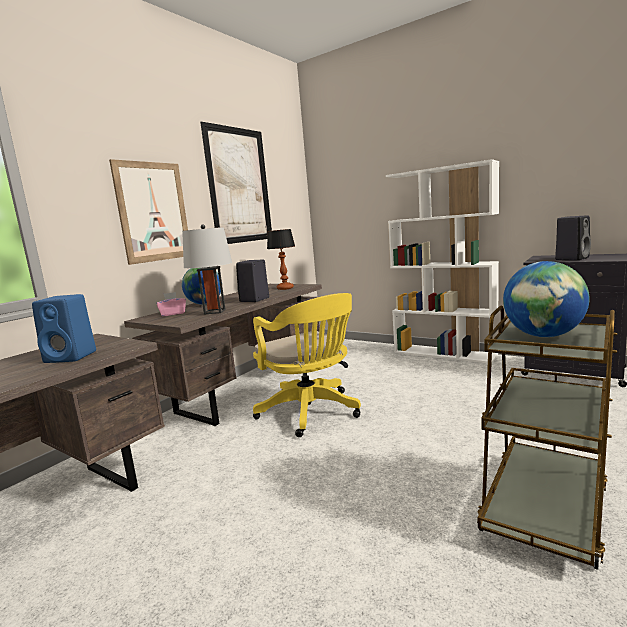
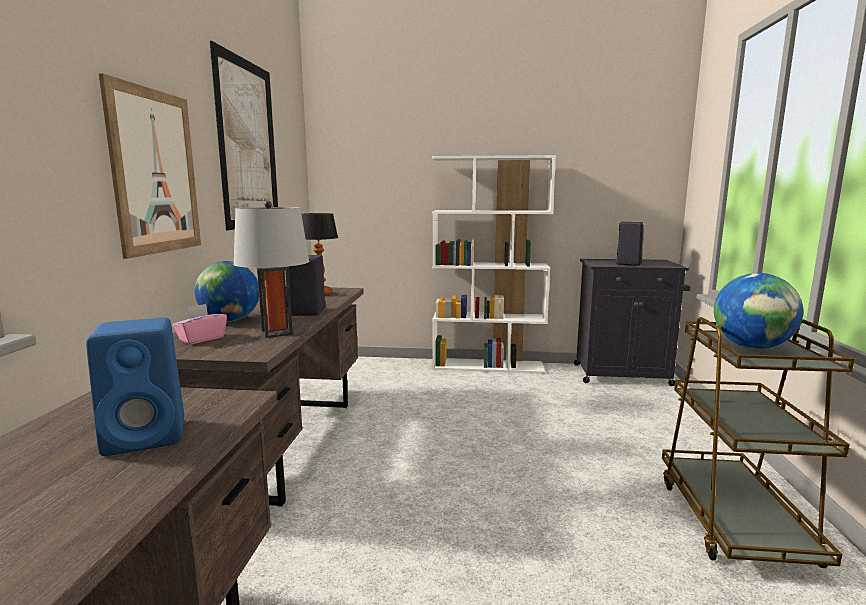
camera: 30 degrees left, 0 degrees up
(311, 413) = (406, 461): yellow office chair -> none

